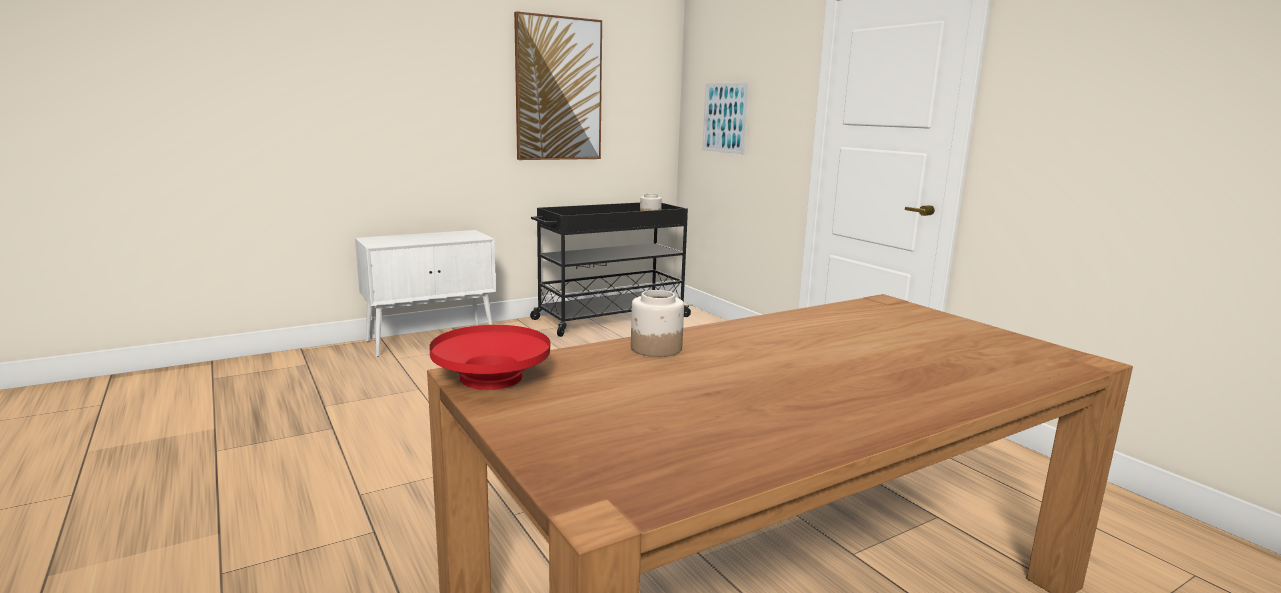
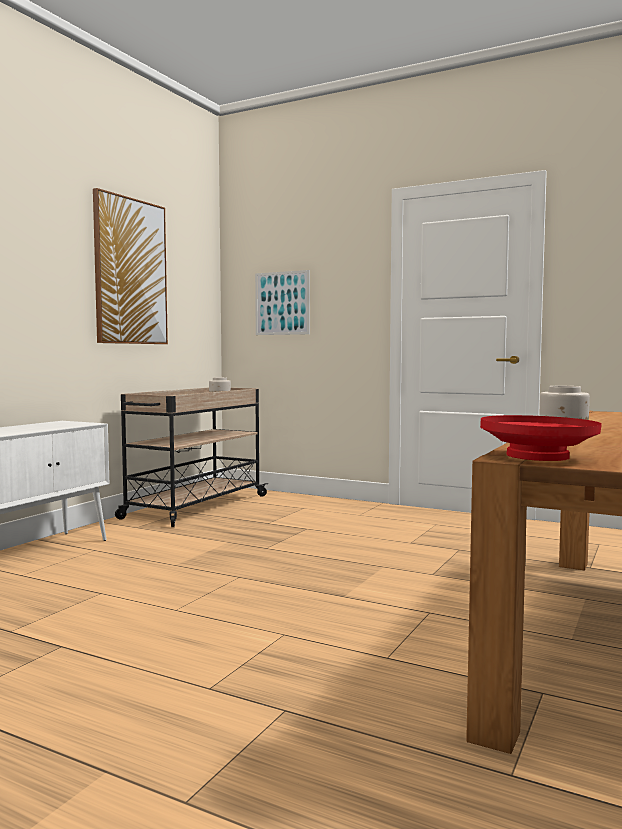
camera: 30 degrees left, 10 degrees down
(610, 318) = (195, 507): black cart -> beige cart

